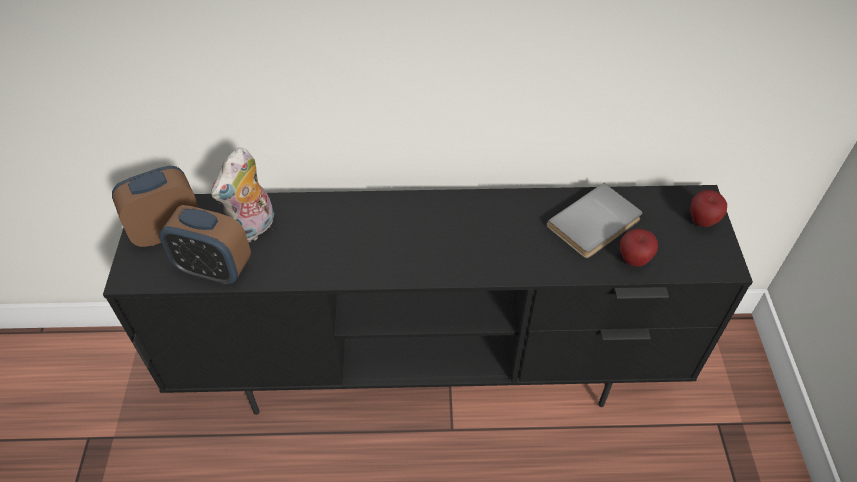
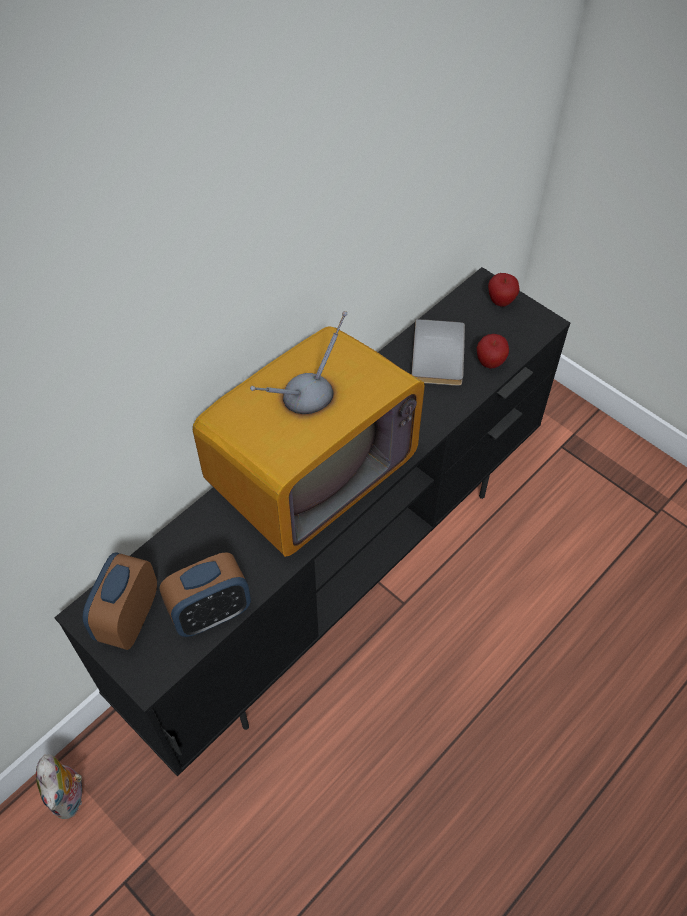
camera: 45 degrees left, 5 degrees up
(254, 229) = (201, 557): plush toy -> plush toy (70, 797)
(391, 234) = (311, 474): none -> television

